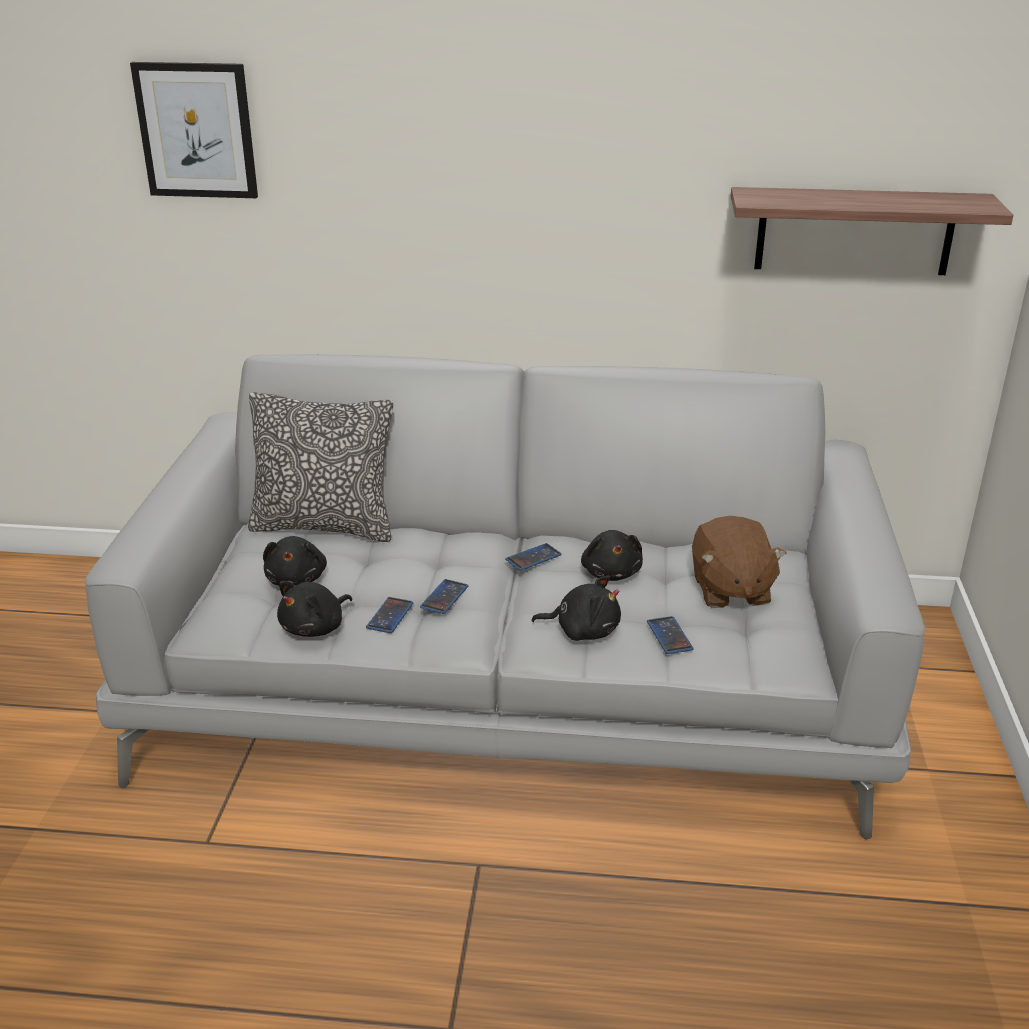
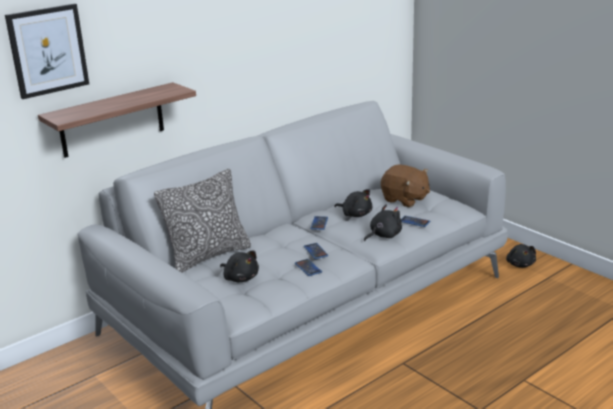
camera: 45 degrees left, 5 degrees down
(315, 628) = (286, 288): black plush toy -> black plush toy (520, 264)
(854, 231) = (357, 31): shelf -> shelf (112, 120)

